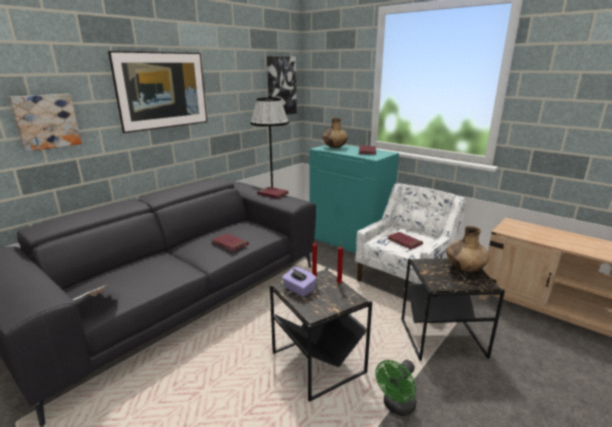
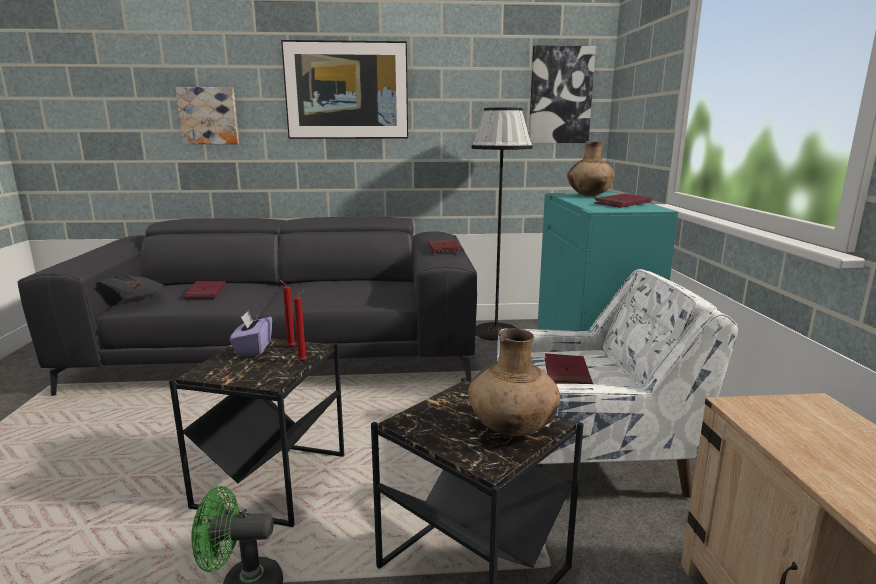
camera: 45 degrees right, 5 degrees down
(230, 244) = (330, 294): red book -> red book (205, 292)

